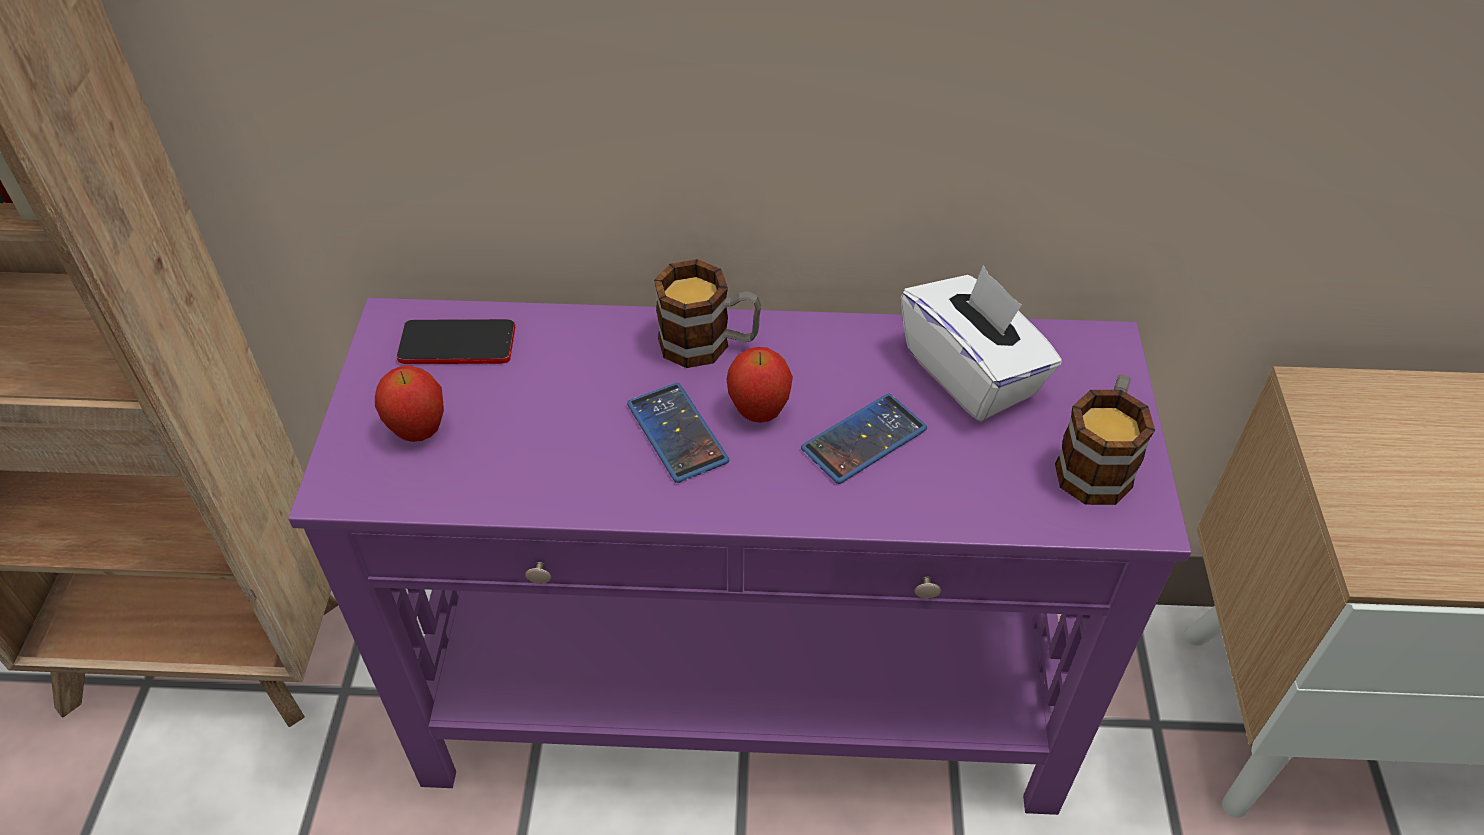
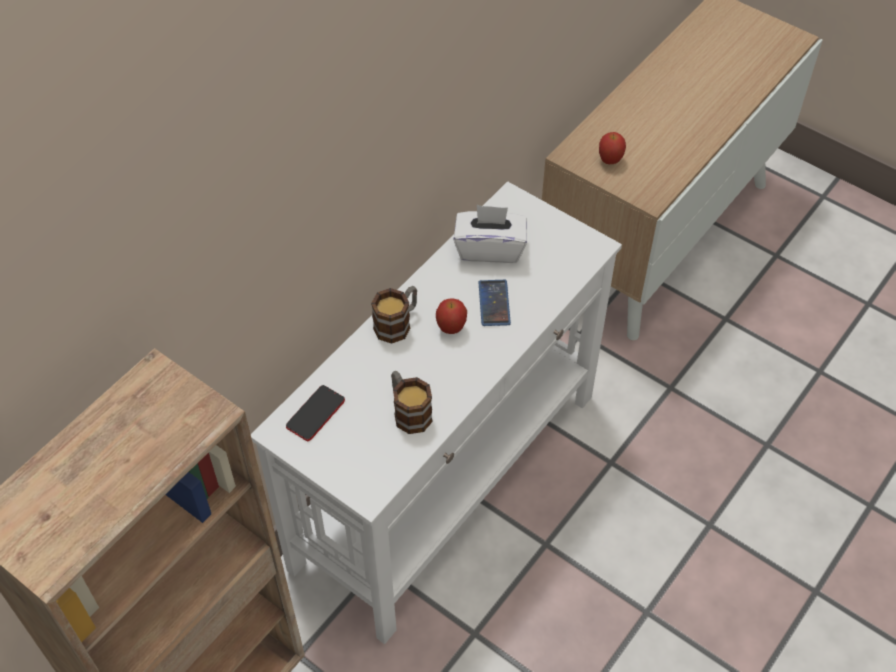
camera: 55 degrees left, 5 degrees up
(419, 431) = (359, 452): apple -> apple (610, 160)
(677, 433) = (439, 361): phone -> none
(745, 701) = (448, 479): purple console table -> white console table
(1097, 462) = (564, 241): mug -> mug (408, 411)

